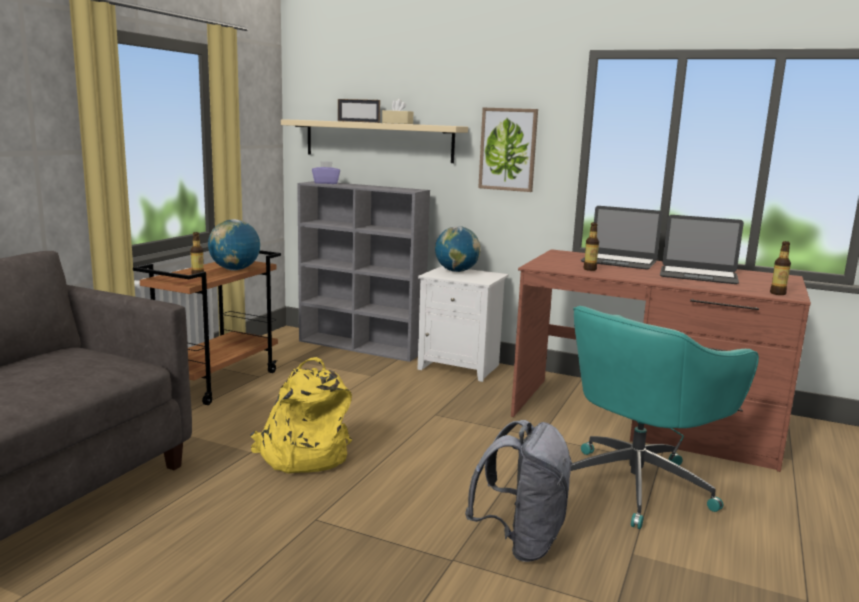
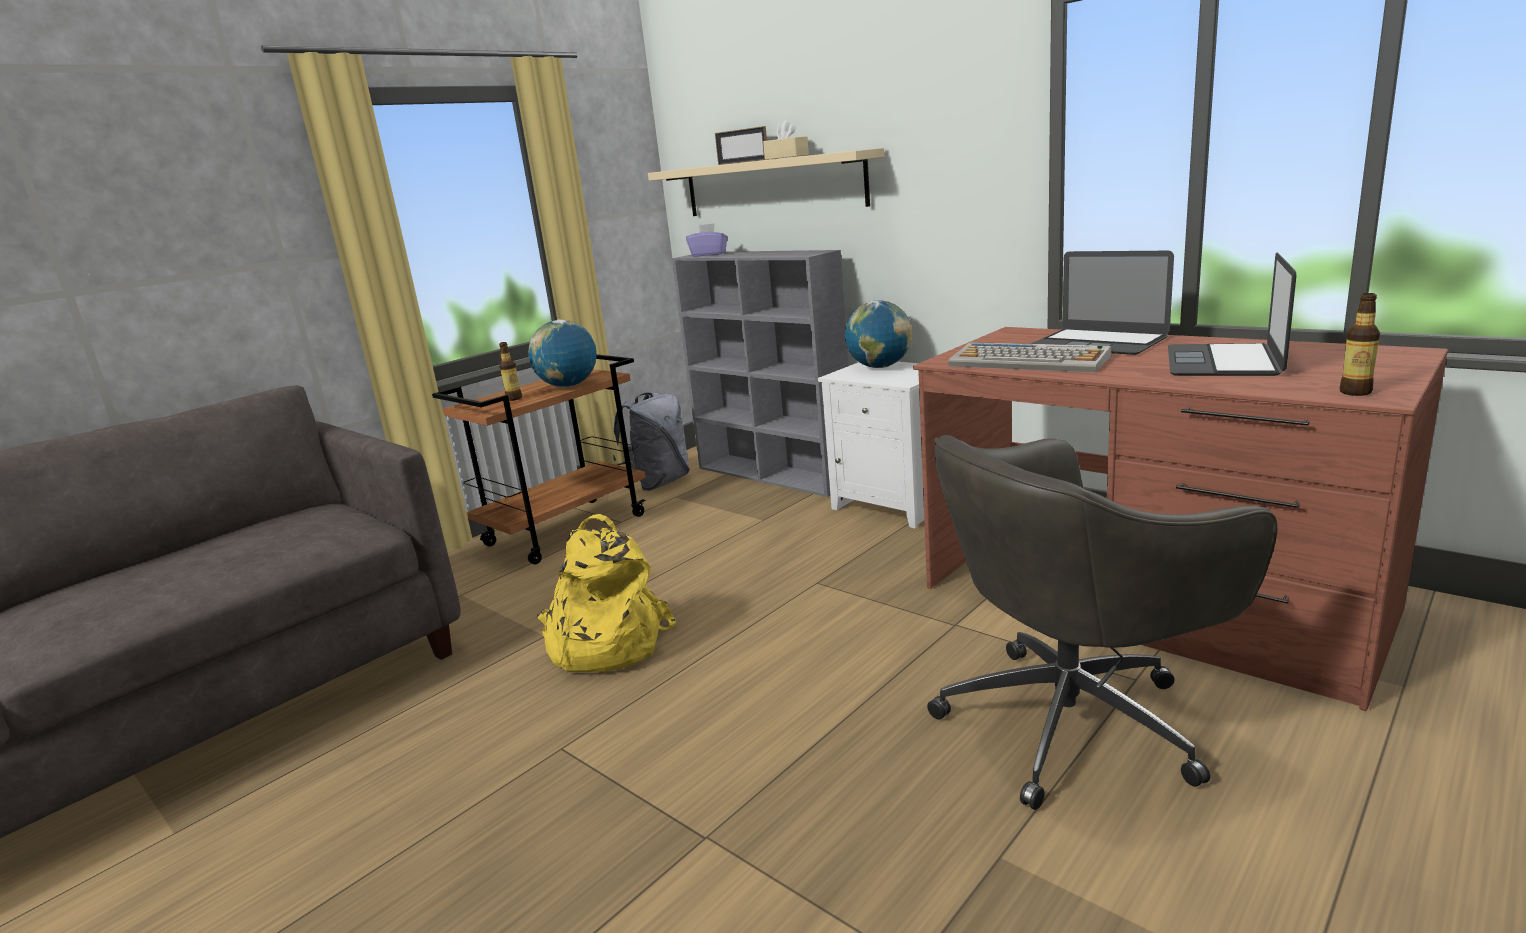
camera: 20 degrees right, 5 degrees up
(508, 149) = (942, 175): picture -> none
(520, 542) = (824, 815): grey backpack -> grey backpack (658, 483)
(590, 269) = (1030, 361): bottle -> keyboard
(637, 484) = (1074, 721): turquoise office chair -> grey office chair
(698, 275) = (1223, 361): laptop -> laptop turned 75 degrees clockwise

